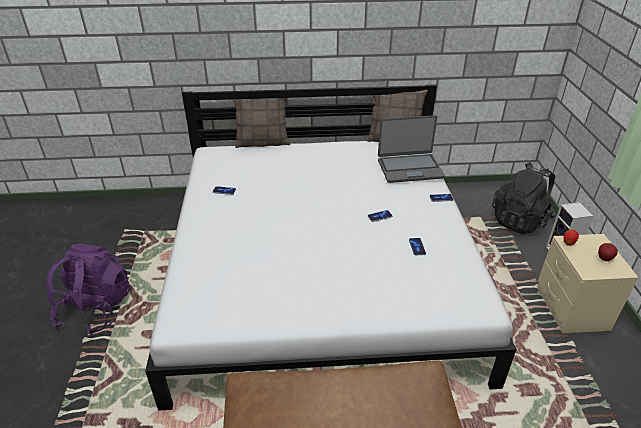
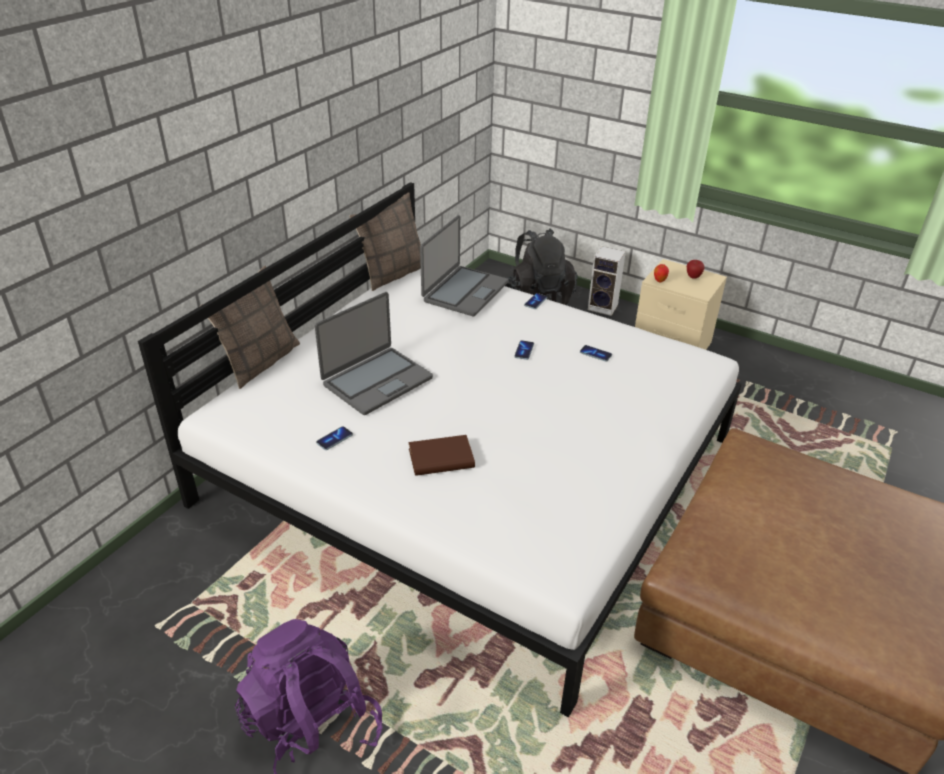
camera: 55 degrees left, 0 degrees up
(242, 231) = (441, 459): none -> brown book
(286, 180) = (376, 381): none -> laptop

